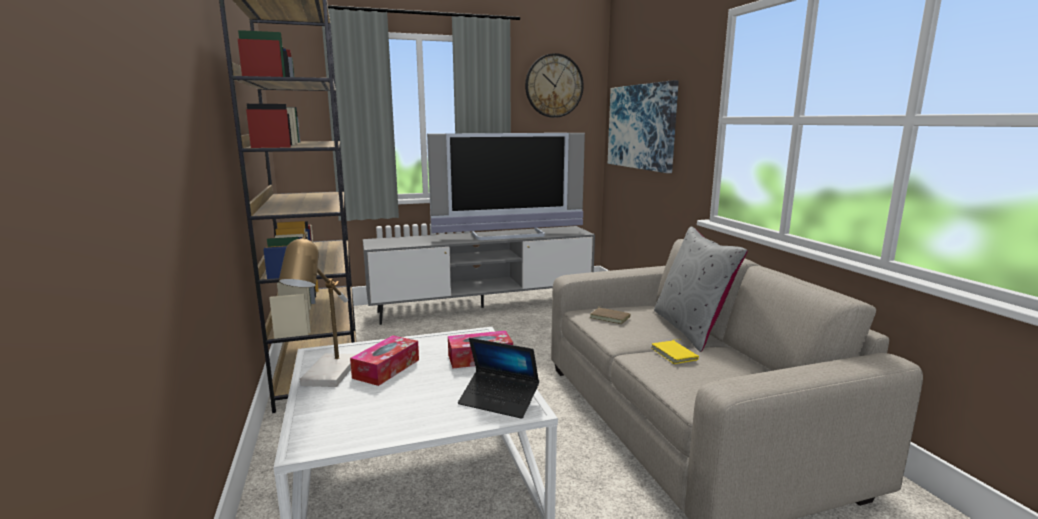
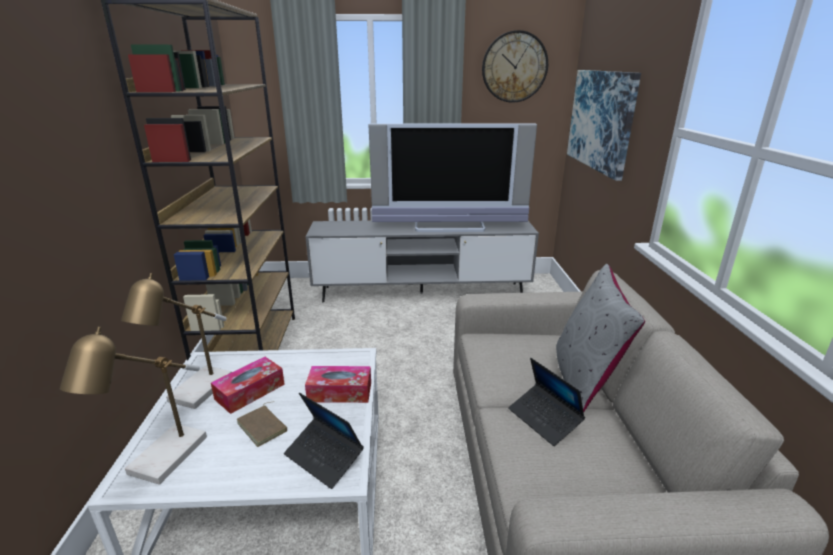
camera: 15 degrees right, 10 degrees up
(332, 427) = (162, 463): none -> table lamp
(610, 317) = (502, 351): brown book -> brown book (264, 427)
(675, 354) = (544, 419): yellow book -> laptop

